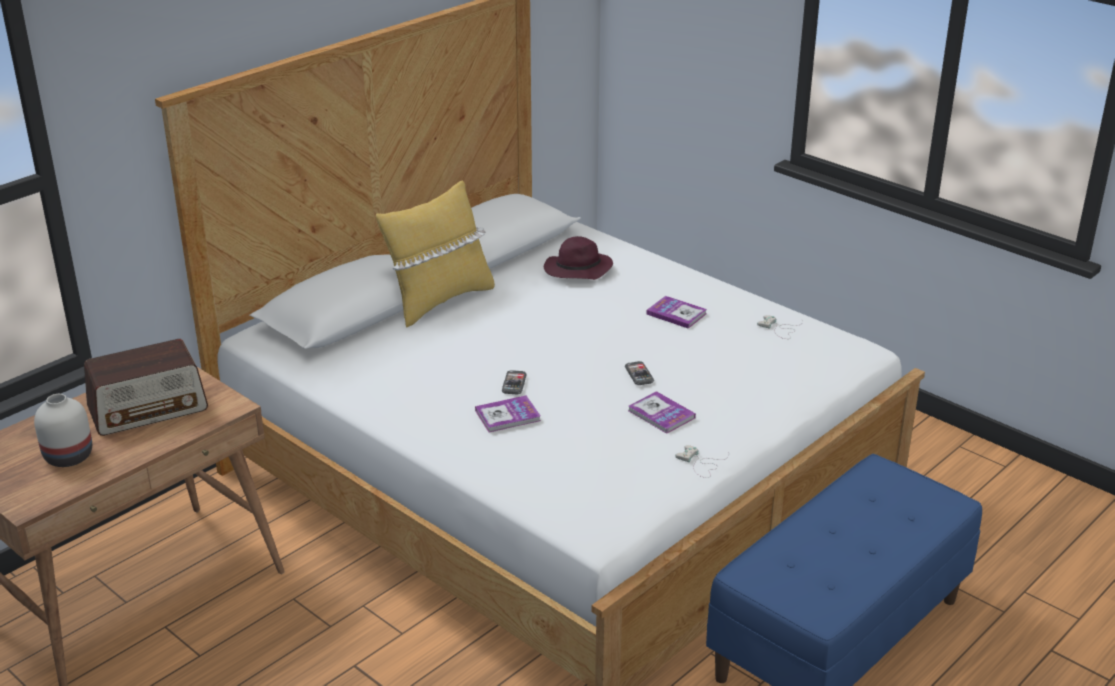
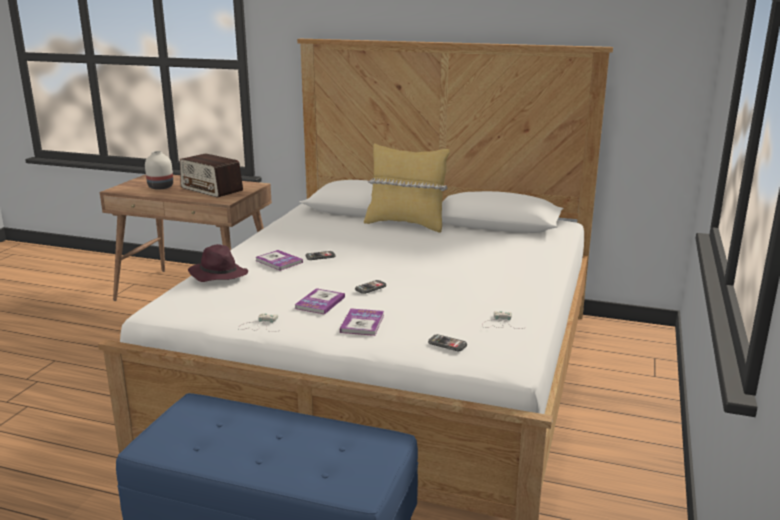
camera: 65 degrees right, 10 degrees down
(577, 270) = (495, 246): purple hat -> purple hat (218, 274)
(676, 314) = (474, 284): book -> book (362, 323)
(810, 367) = (447, 344): none -> phone

